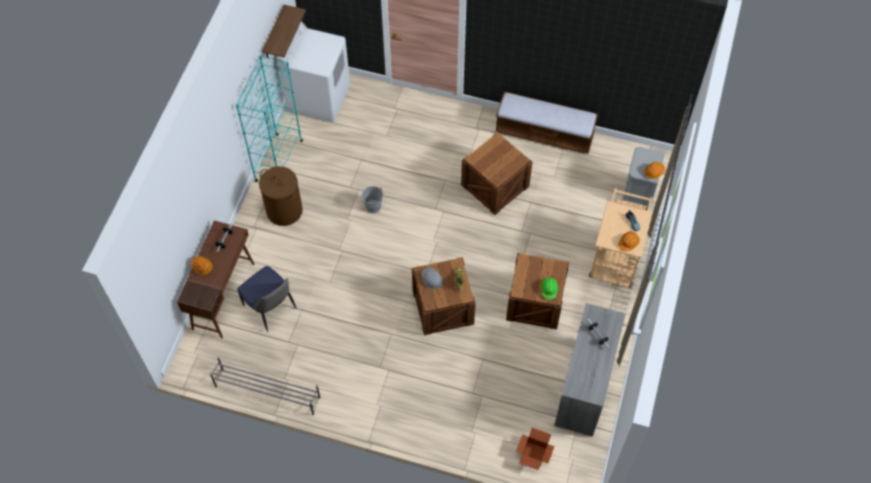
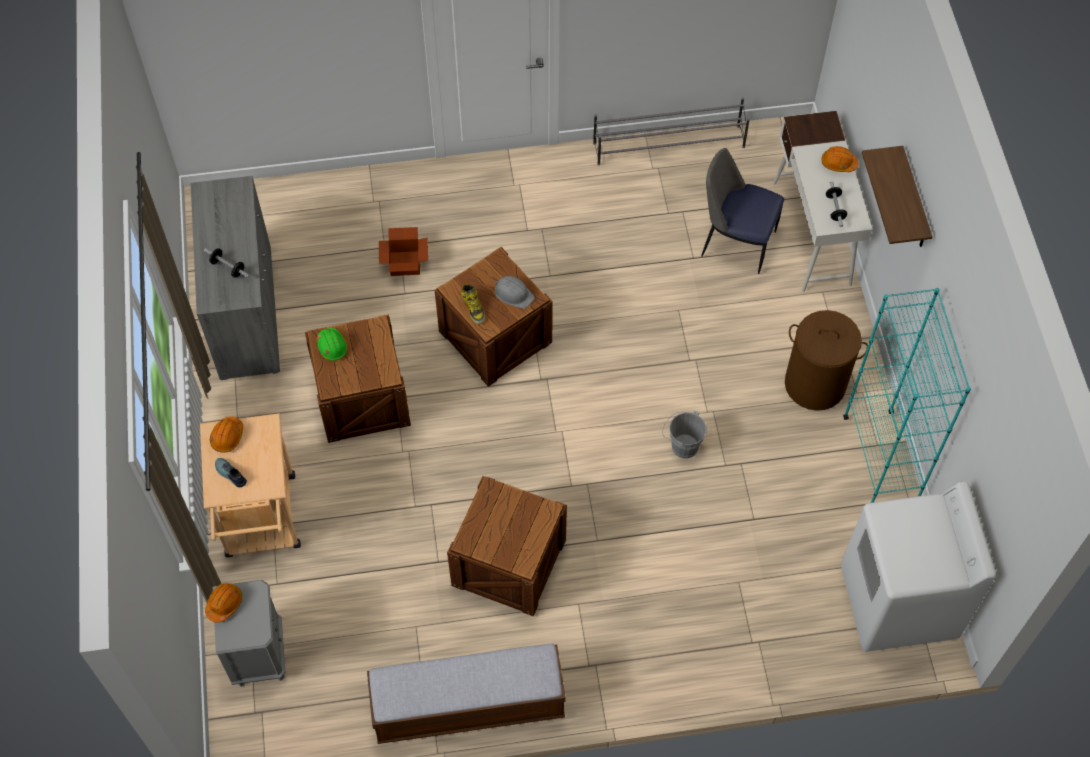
camera: 155 degrees right, 0 degrees up
(223, 295) = (812, 233): brown desk -> white desk
(274, 34) = (991, 477): shelf -> shelf (914, 201)
(533, 454) = (285, 205): cardboard box -> cardboard box (405, 262)

